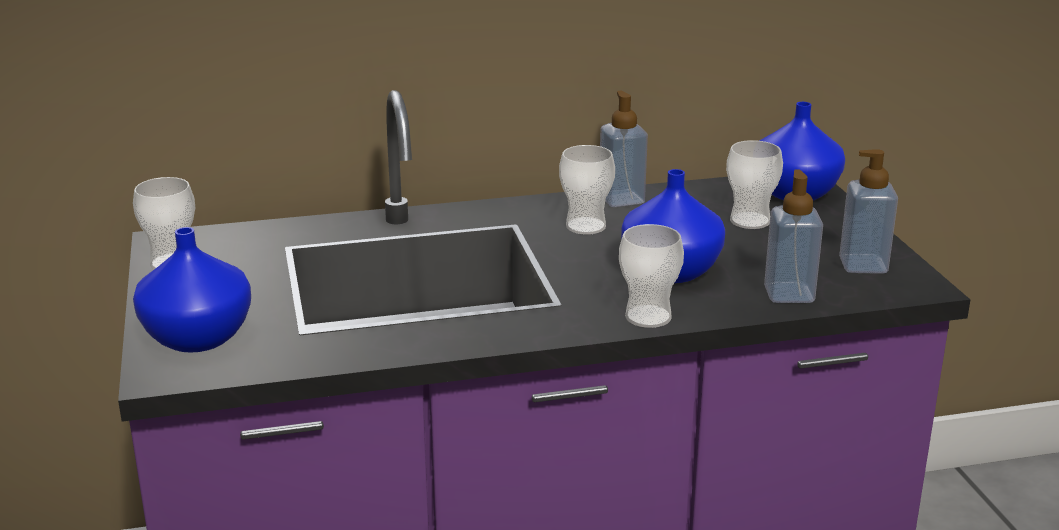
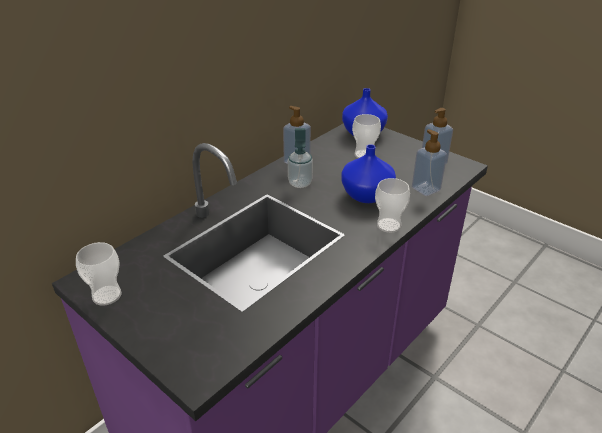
camera: 35 degrees left, 10 degrees up
(198, 339) = (189, 342): blue vase -> none
(585, 226) = (300, 183): cup -> soap dispenser

